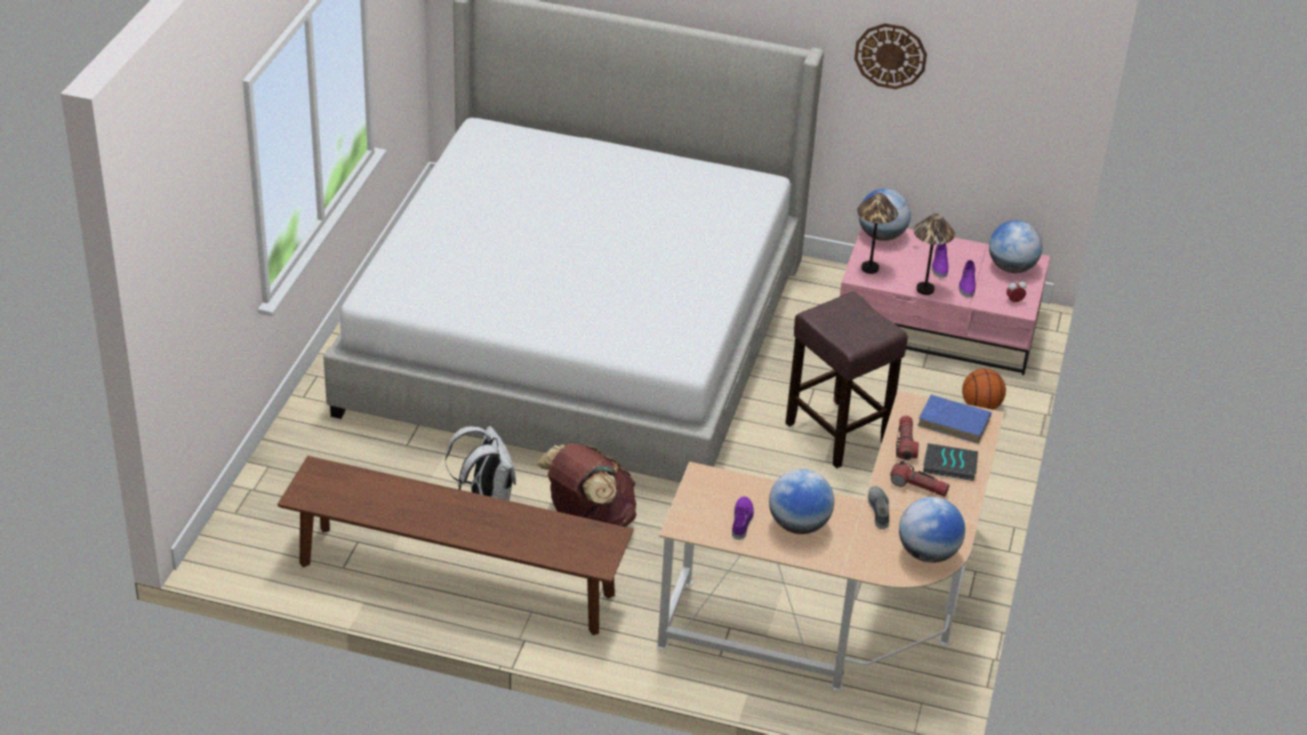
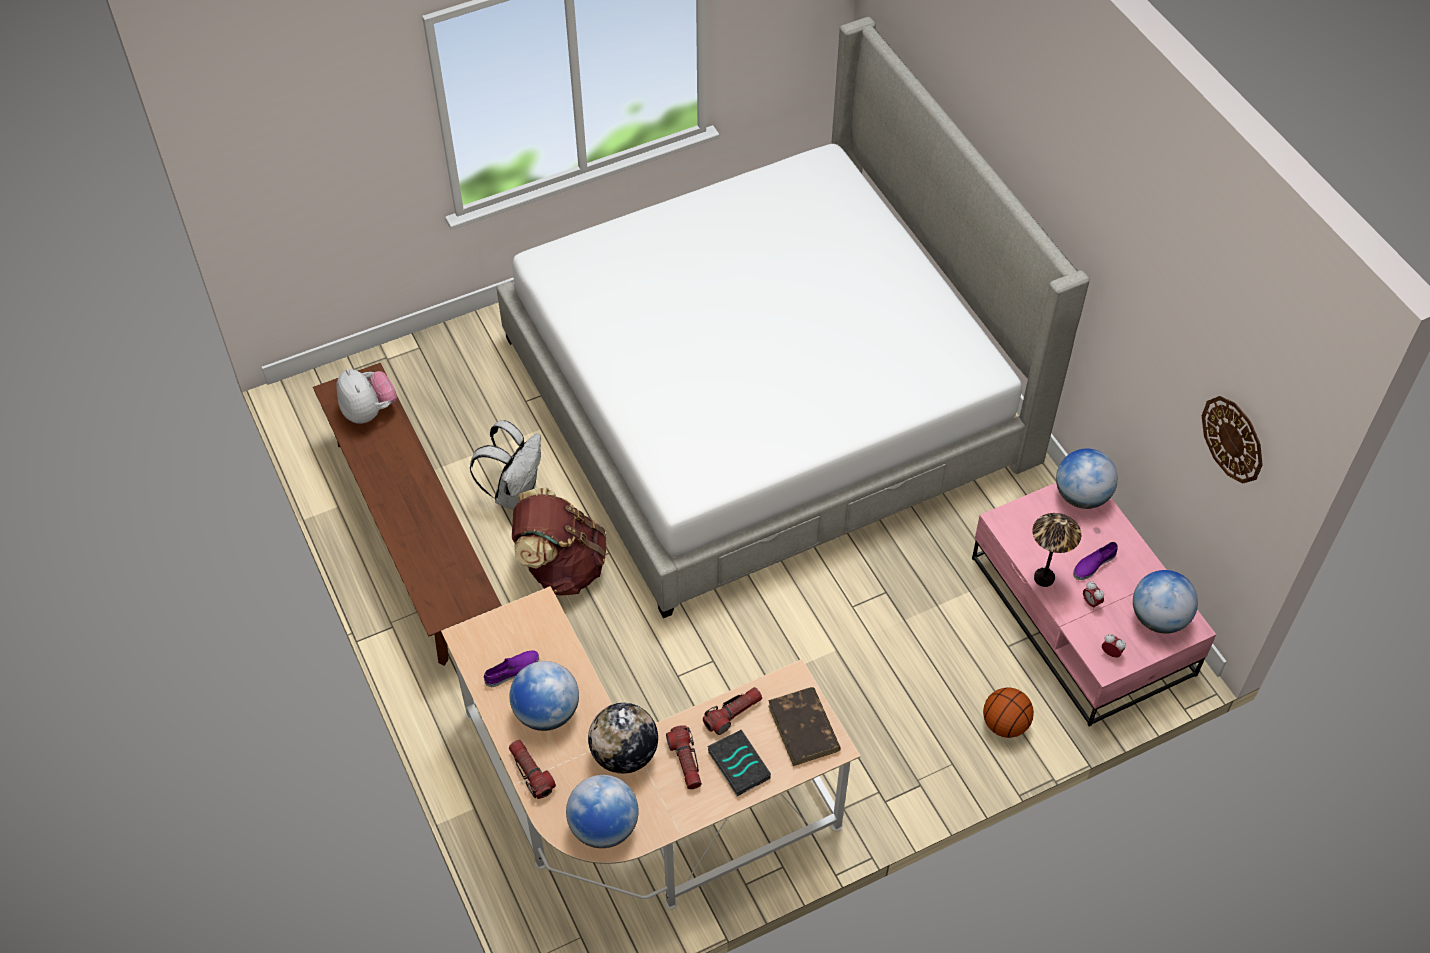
camera: 50 degrees right, 15 degrees up
(349, 488) = (369, 411): none -> plush toy
(838, 434) = (847, 650): brown stool -> none
(841, 561) = (531, 773): none -> flashlight
(869, 268) = (1023, 520): table lamp -> none
(879, 510) = (624, 754): grey shoe -> globe
(890, 55) = (1144, 328): wall clock -> wall clock (1233, 439)
(954, 422) = (804, 729): blue book -> brown book
(967, 284) = (1091, 602): purple shoe -> alarm clock

